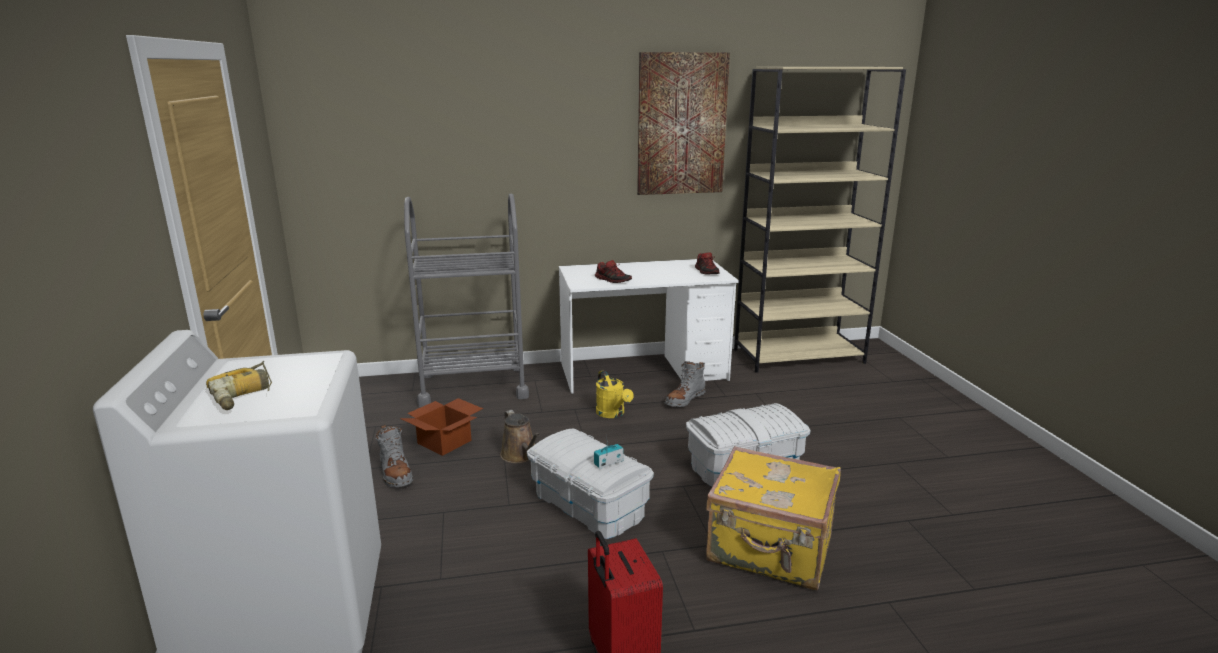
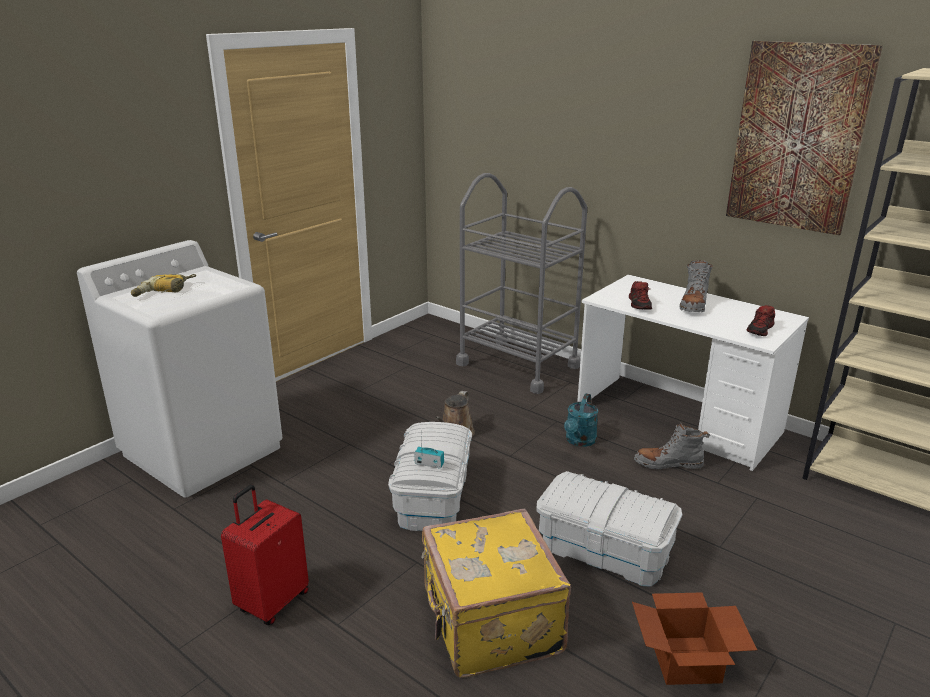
camera: 50 degrees right, 5 degrees up
(395, 473) = (368, 403): grey boot -> grey boot (693, 305)
(446, 442) = (429, 398): cardboard box -> cardboard box (688, 661)
(613, 414) = (579, 441): yellow watering can -> turquoise watering can

